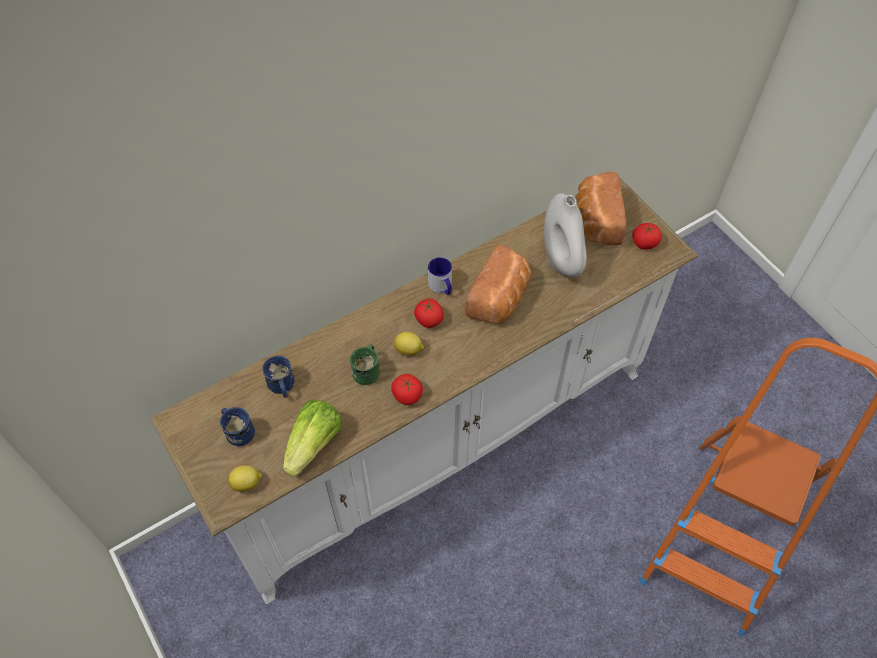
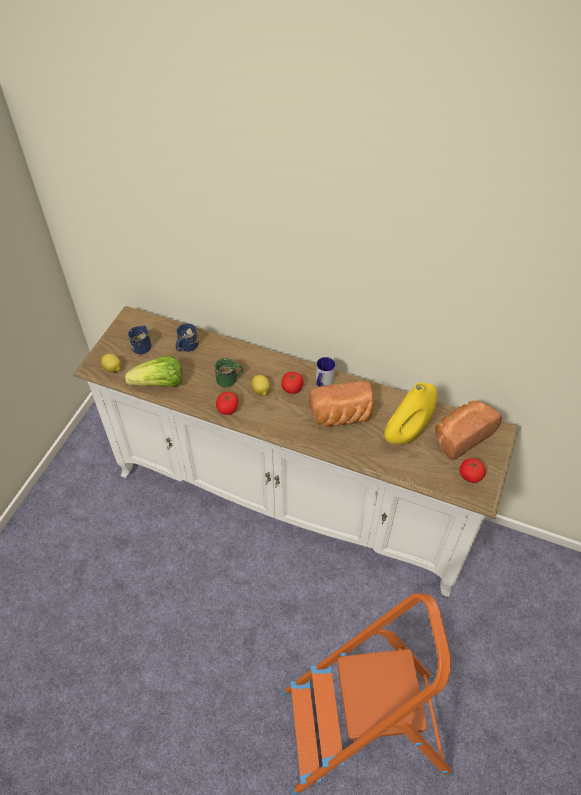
camera: 55 degrees right, 5 degrees down
(561, 259) = (406, 433): white vase -> yellow vase

